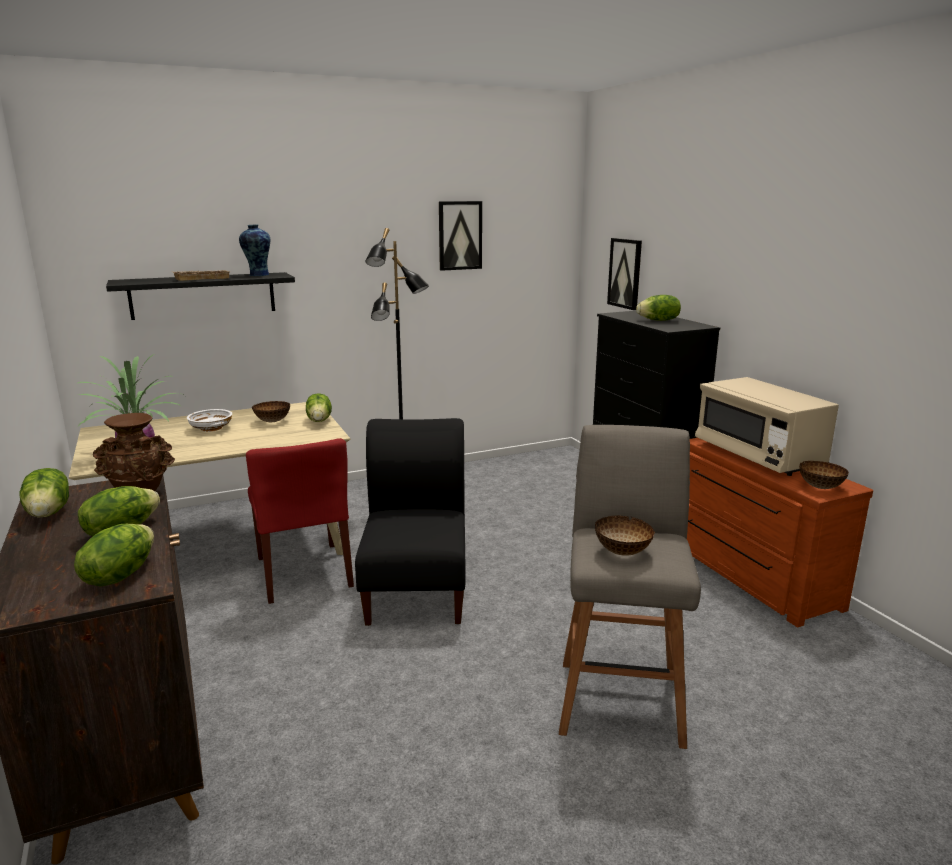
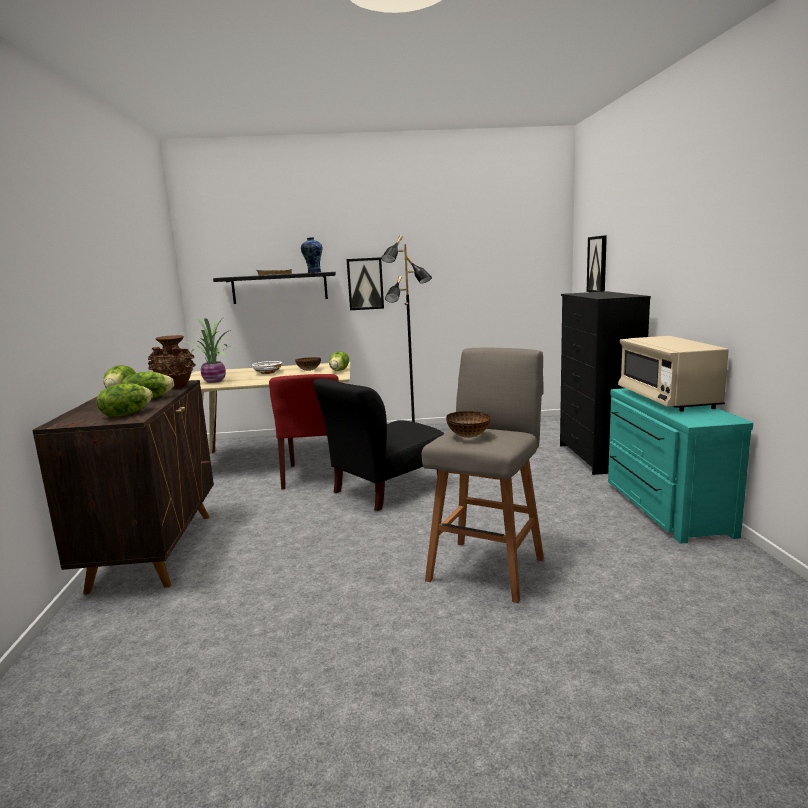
camera: 20 degrees right, 5 degrees down
(417, 587) = (385, 490): black chair -> black chair turned 150 degrees counterclockwise
(460, 235) = (467, 242): picture -> picture (365, 284)
(659, 320) = (604, 294): lettuce -> none
(749, 576) = (662, 507): brown dresser -> turquoise dresser
(821, 487) = (702, 418): bowl -> none

